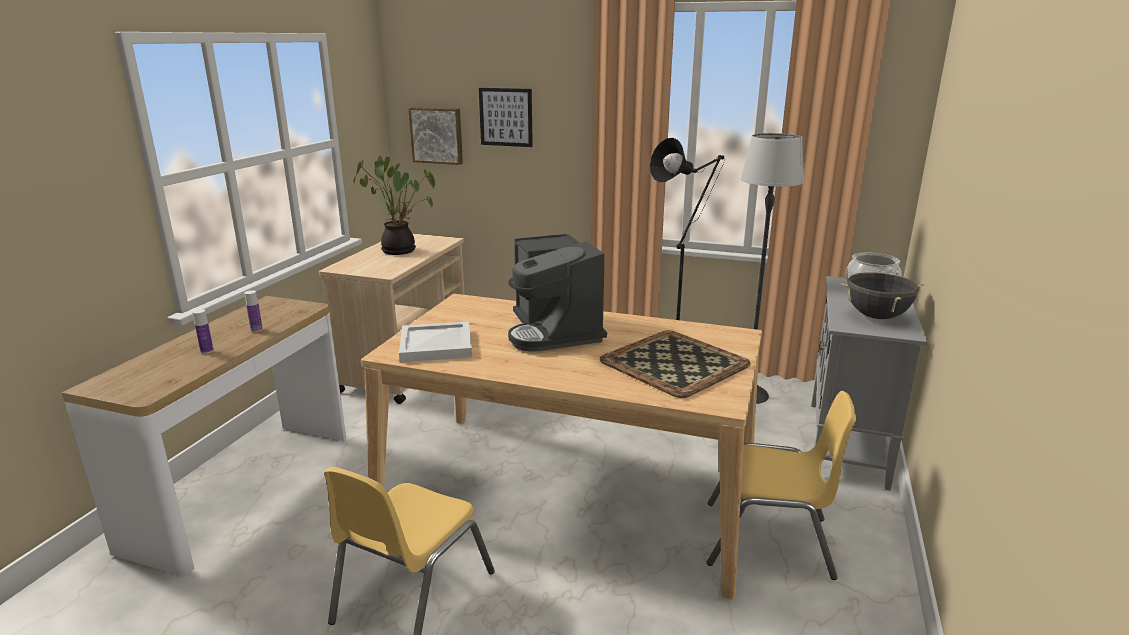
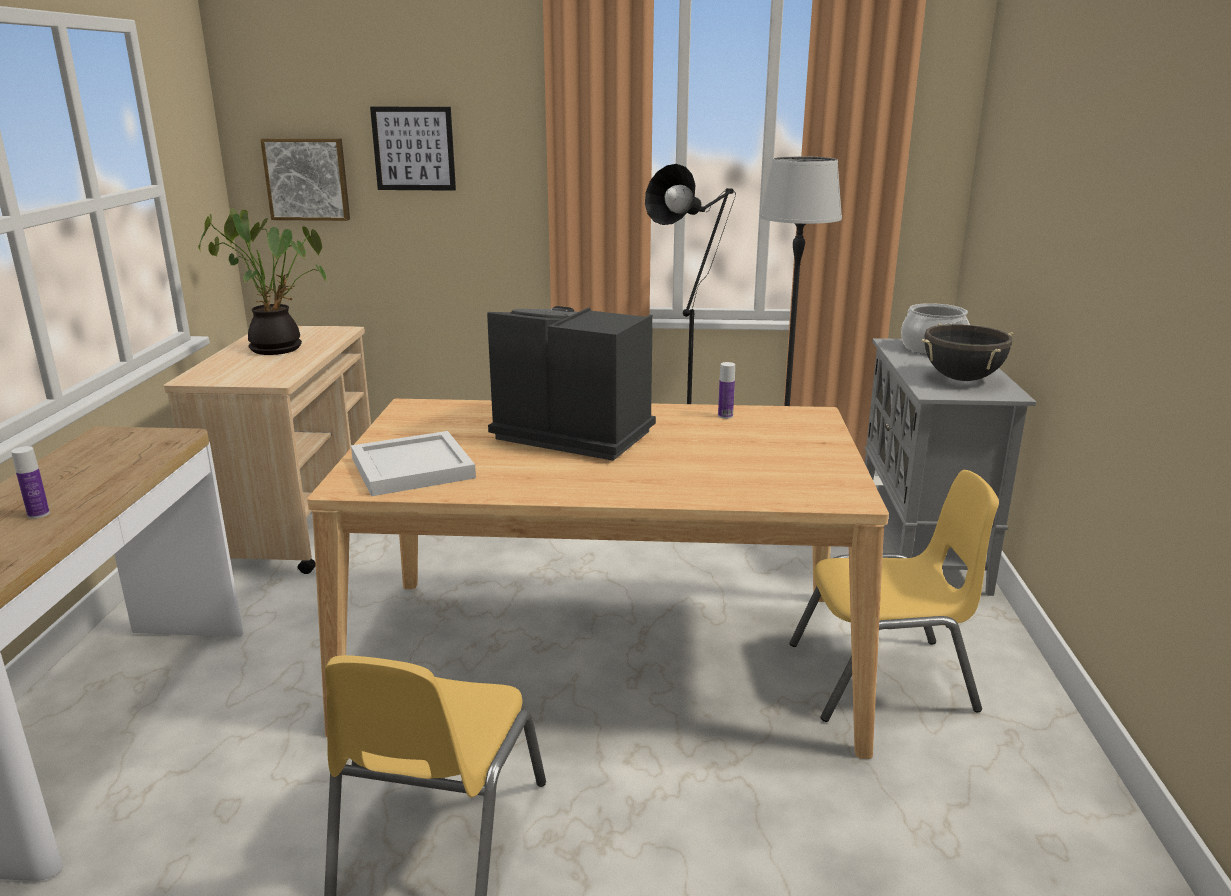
camera: 15 degrees left, 0 degrees up
(256, 329) = (108, 475): bottle -> bottle (725, 416)
(554, 331) = (571, 434): coffee machine -> coffee machine turned 150 degrees clockwise
(674, 364) = (757, 457): tray -> none

